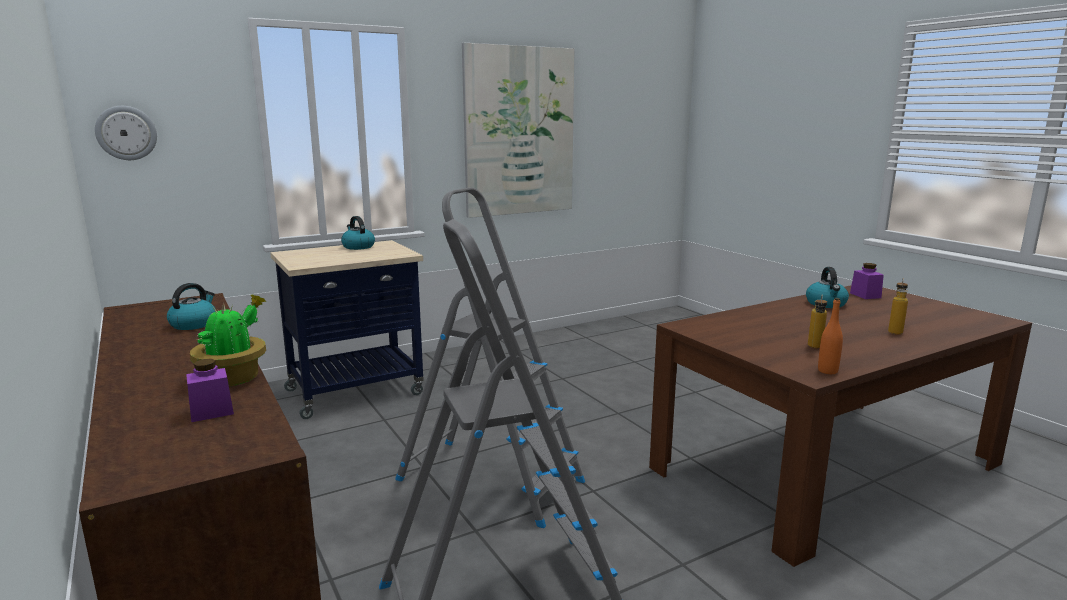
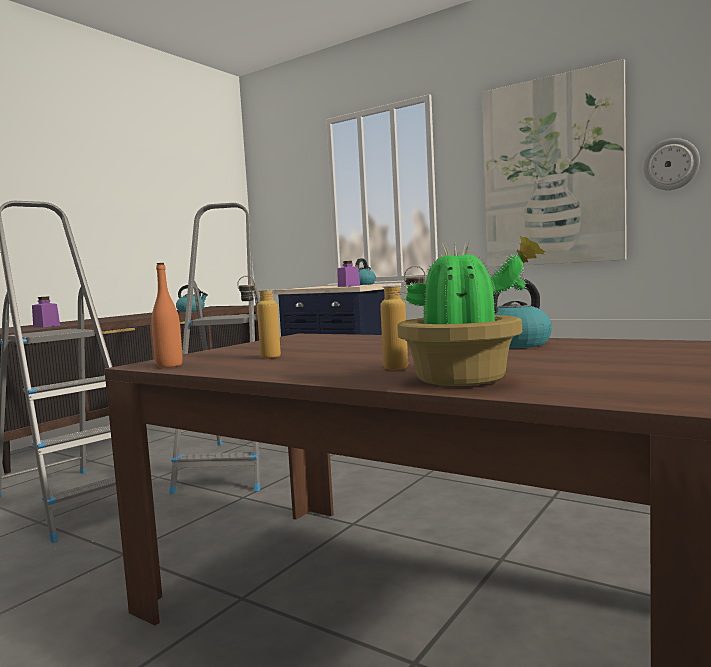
camera: 65 degrees right, 10 degrees down
(126, 133) = (268, 208): wall clock -> wall clock (671, 164)
(235, 378) = (99, 321): potted plant -> potted plant (466, 380)
(865, 295) = (636, 347): purple jar -> purple jar (349, 286)

